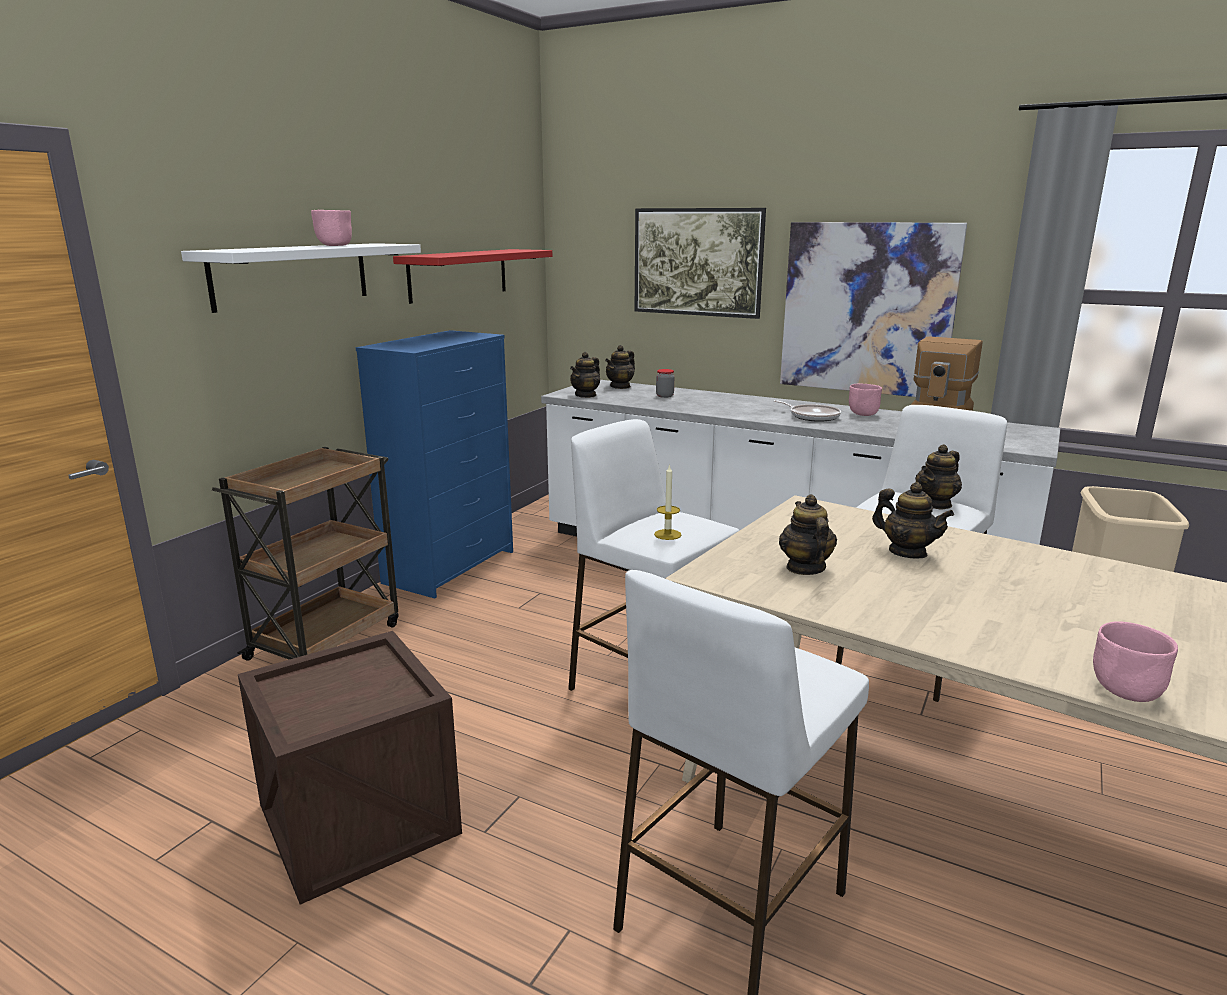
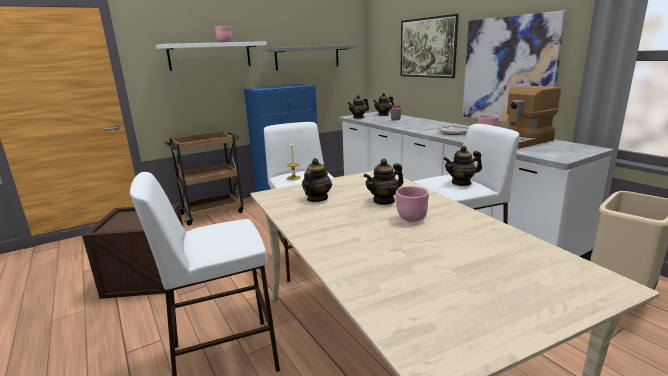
camera: 30 degrees right, 0 degrees up
(459, 274) = (307, 57): red shelf -> grey shelf
(907, 552) = (384, 200): teapot -> teapot turned 75 degrees clockwise
(1124, 692) = (353, 286): pink bowl -> pink bowl (411, 218)

